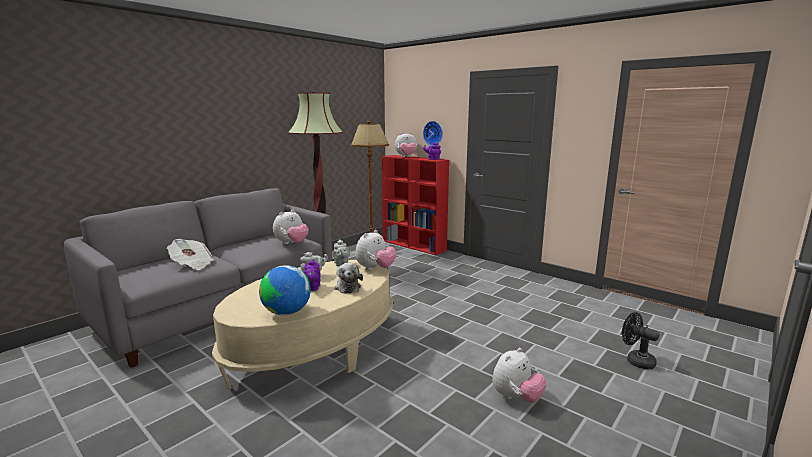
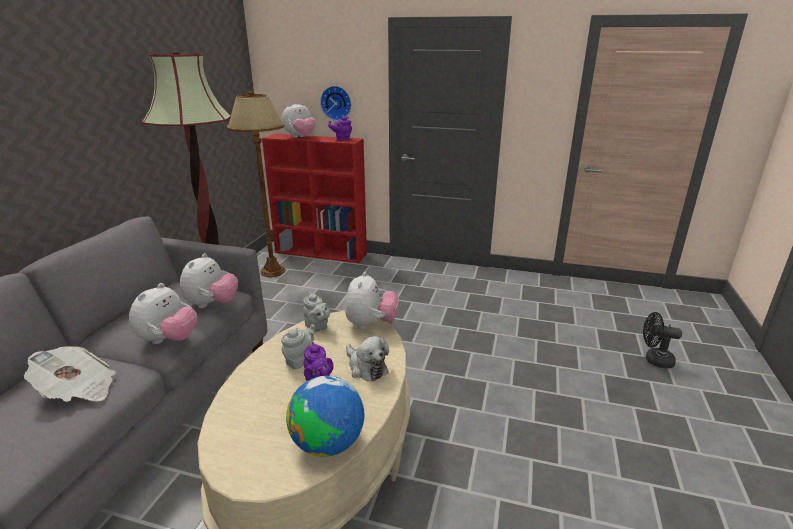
camera: 25 degrees left, 10 degrees up
(516, 397) = (595, 446): plush toy -> plush toy (169, 340)

